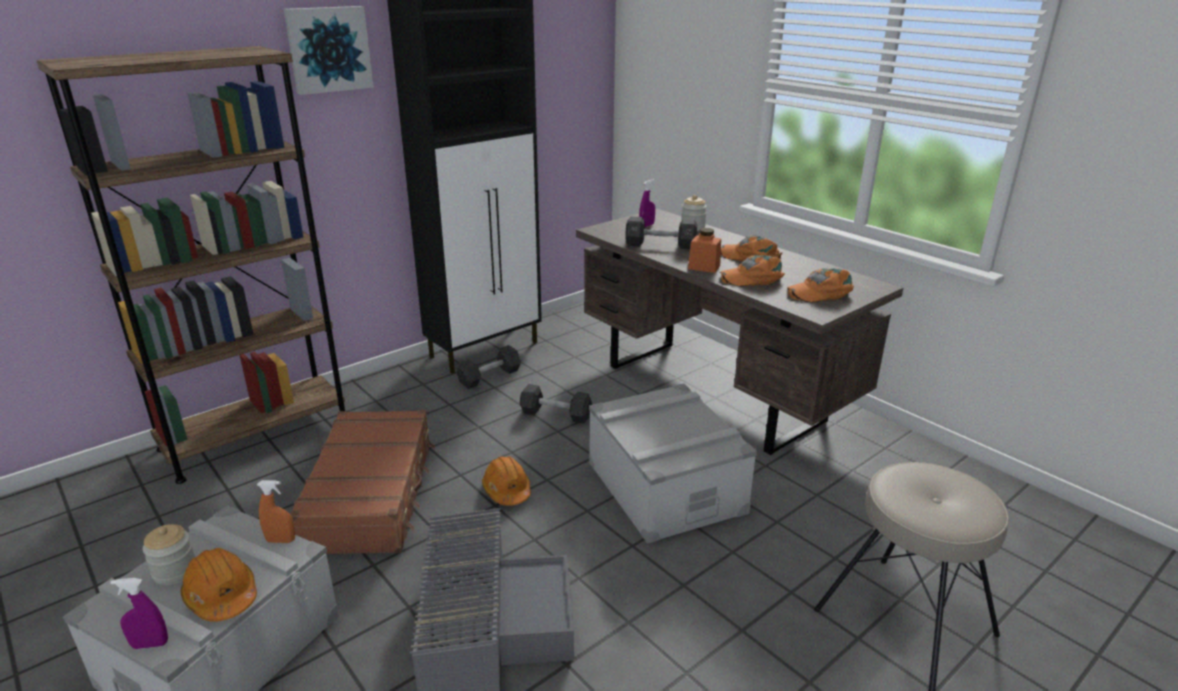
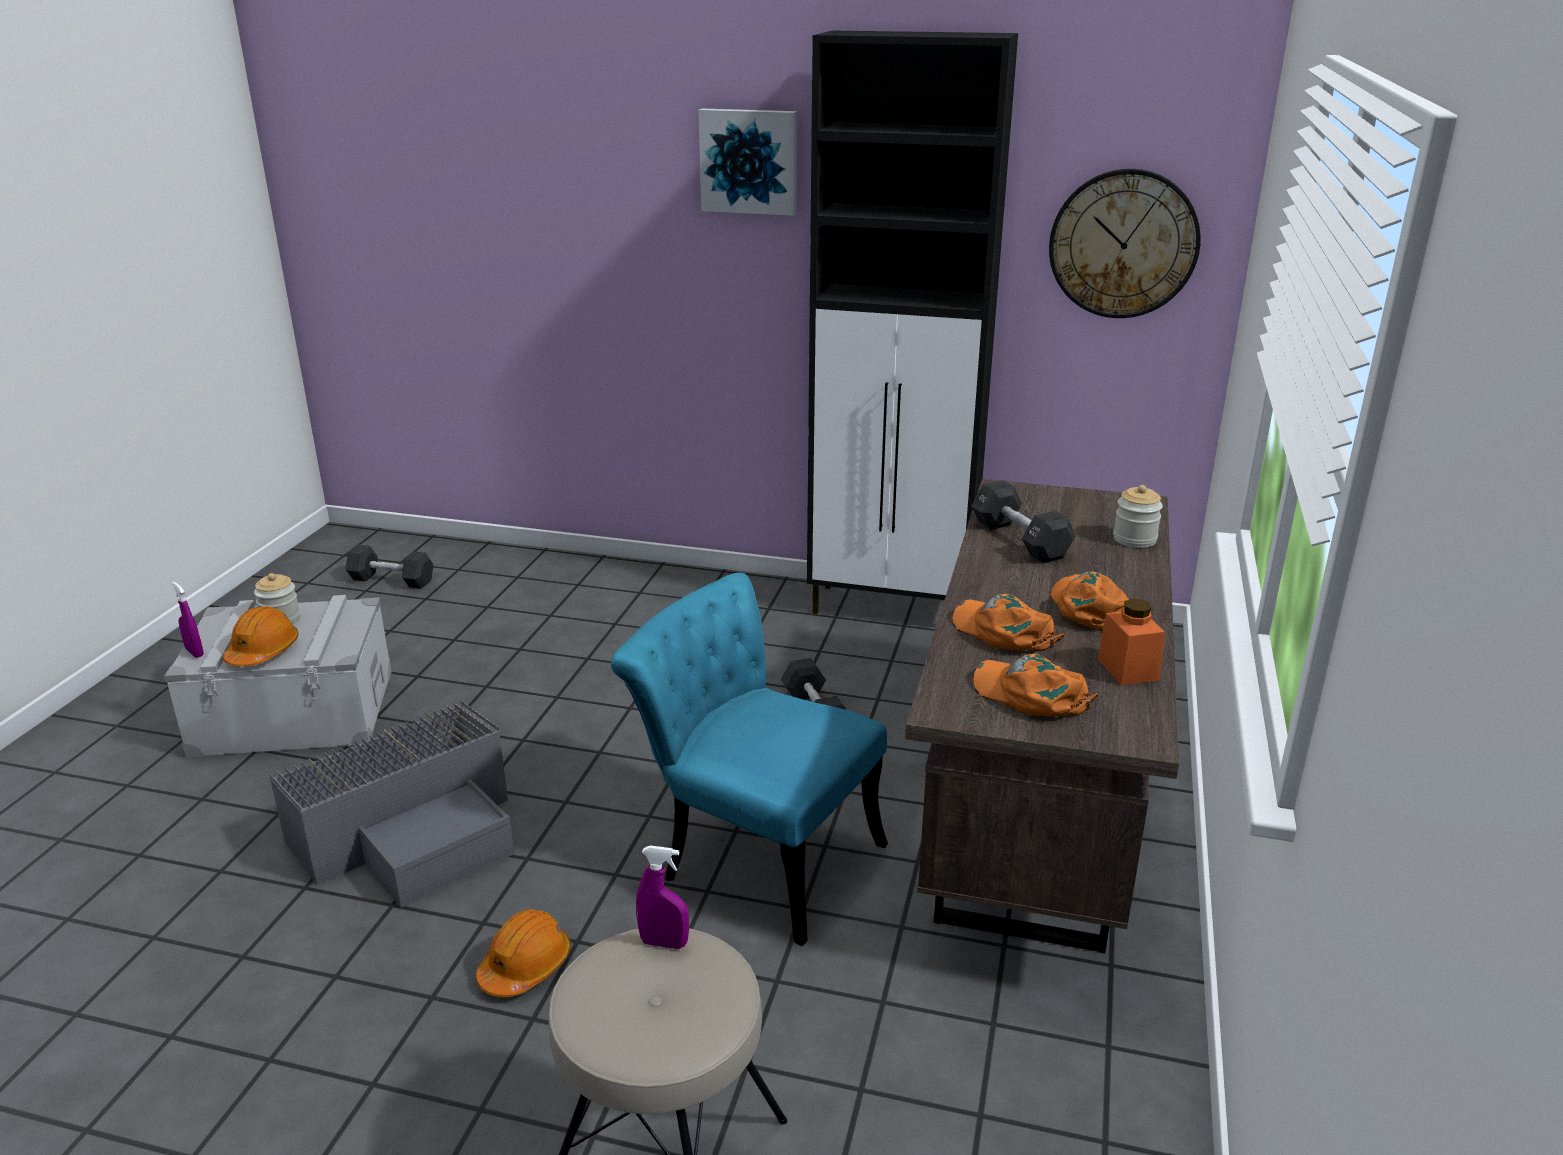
camera: 55 degrees right, 0 degrees up
(255, 434) = (577, 575): brown bookcase -> none
(280, 540) = (348, 641): orange spray bottle -> none
(372, 495) = (548, 676): brown suitcase -> none
(489, 377) = (837, 638): black dumbbell -> black dumbbell (391, 580)
(507, 490) = (632, 748): orange hard hat -> orange hard hat (526, 966)
(561, 76) = (1123, 244): none -> wall clock
(646, 225) = (1080, 510): purple spray bottle -> purple spray bottle (664, 943)
(665, 487) = (755, 855): grey storage box -> turquoise chair
(704, 267) = (988, 588): orange jar -> orange jar (1128, 669)

